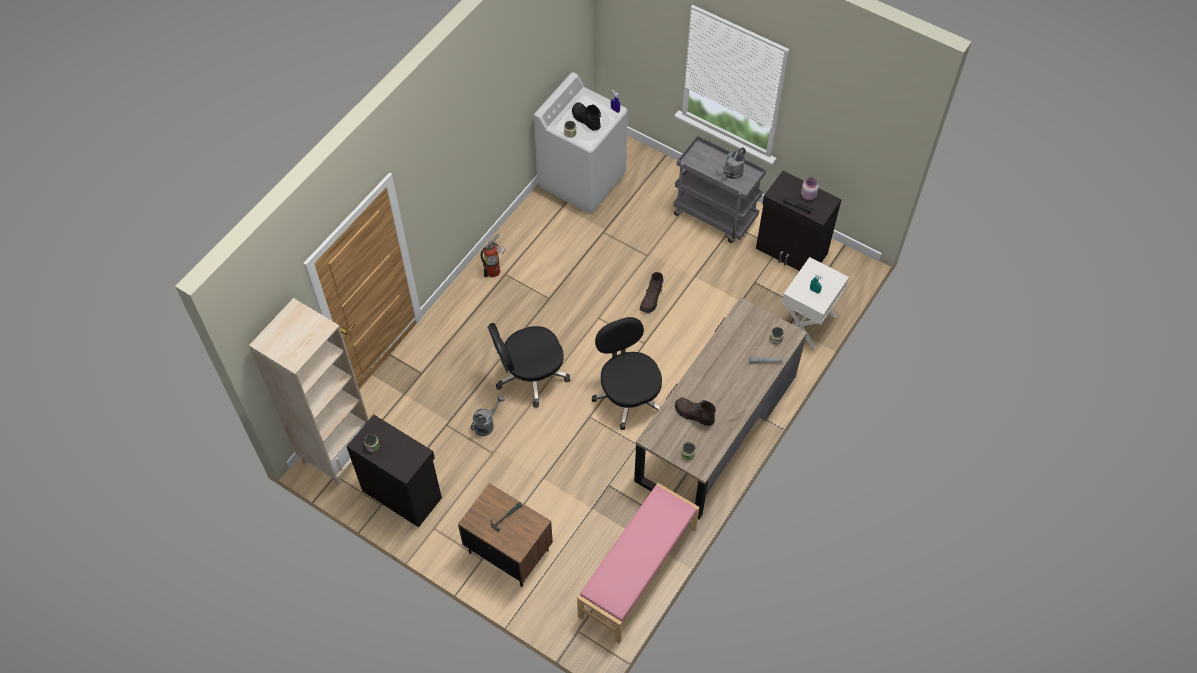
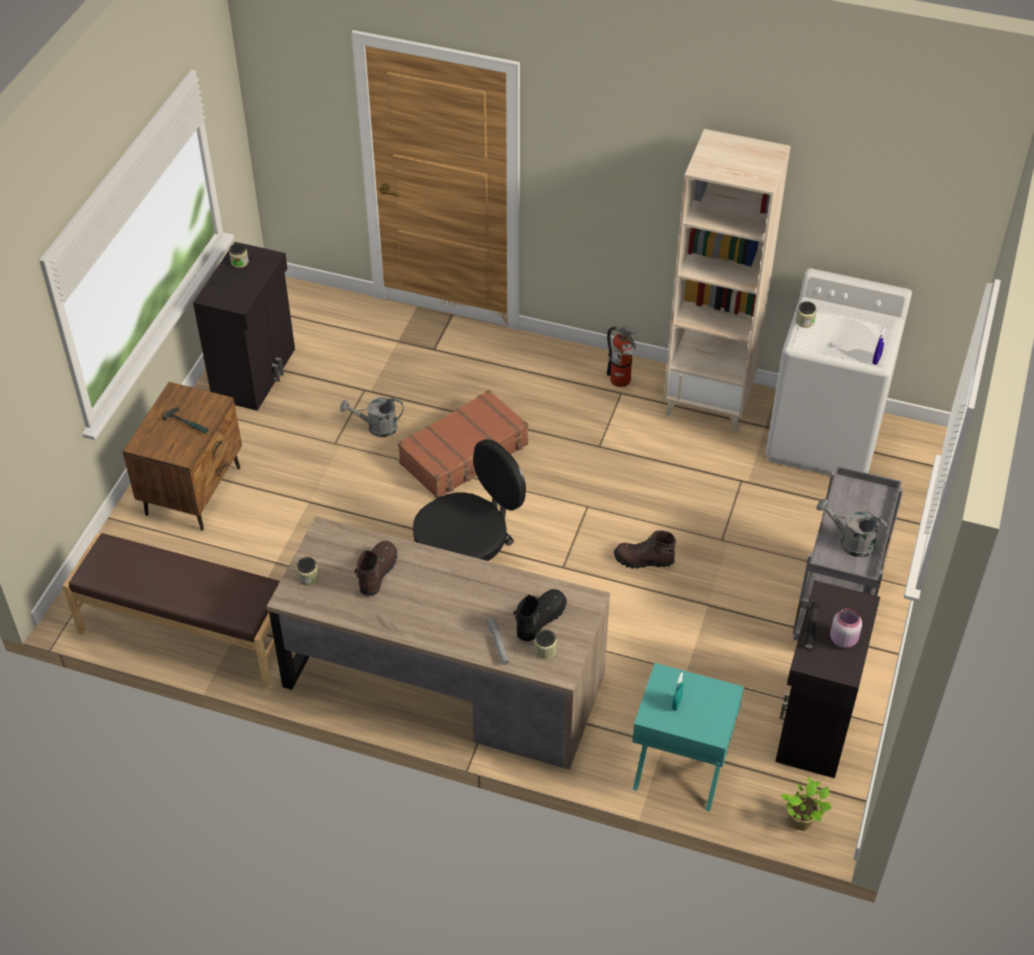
camera: 75 degrees right, 10 degrees down
(338, 452) = (298, 305): beige bookcase -> beige bookcase (709, 402)
(486, 424) = (376, 428): grey watering can -> grey watering can turned 150 degrees clockwise
(530, 376) = (465, 454): black office chair -> brown suitcase
(585, 120) = (838, 332): black boot -> black boot (540, 619)
(638, 572) = (186, 633): pink bench -> brown bench
(807, 323) = (680, 771): white nightstand -> turquoise nightstand
(851, 276) = (802, 821): none -> potted plant

